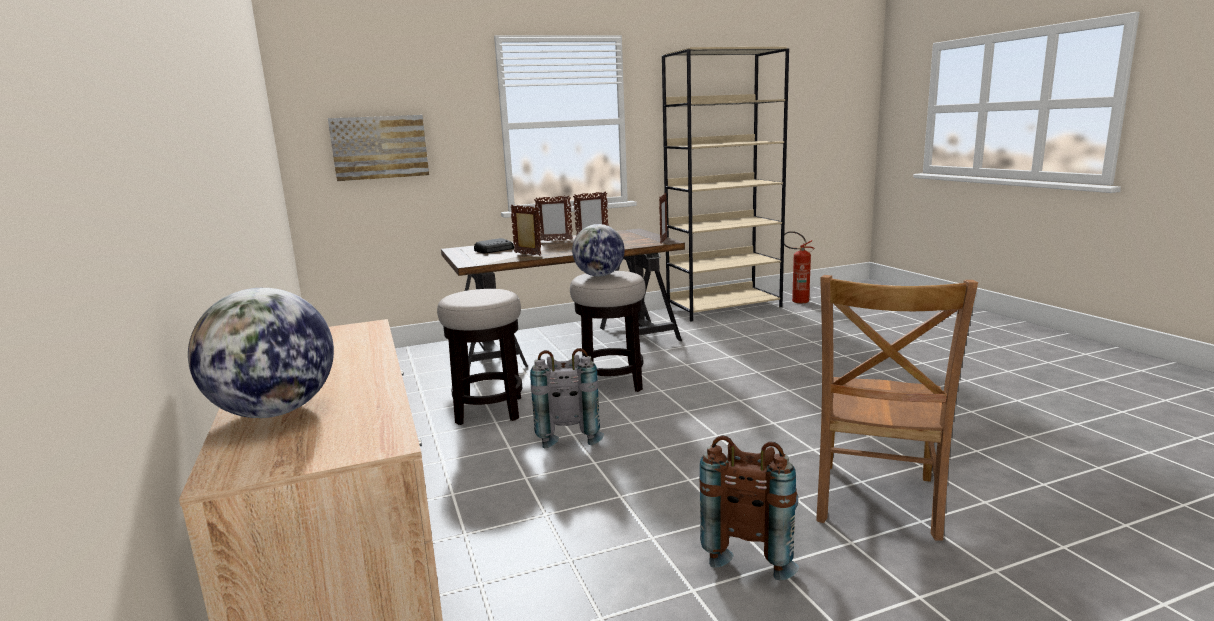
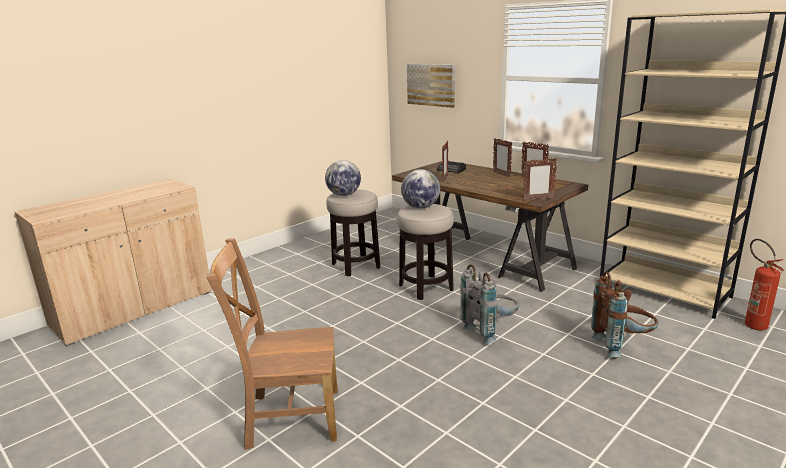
camera: 65 degrees right, 5 degrees up
(275, 412) = (77, 202): globe -> globe (344, 195)
(568, 434) = (337, 295): grey backpack -> grey backpack (490, 331)
(751, 549) = (221, 378): brown backpack -> brown backpack (622, 346)

